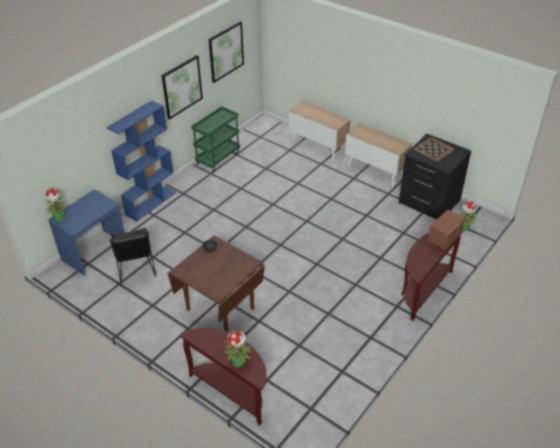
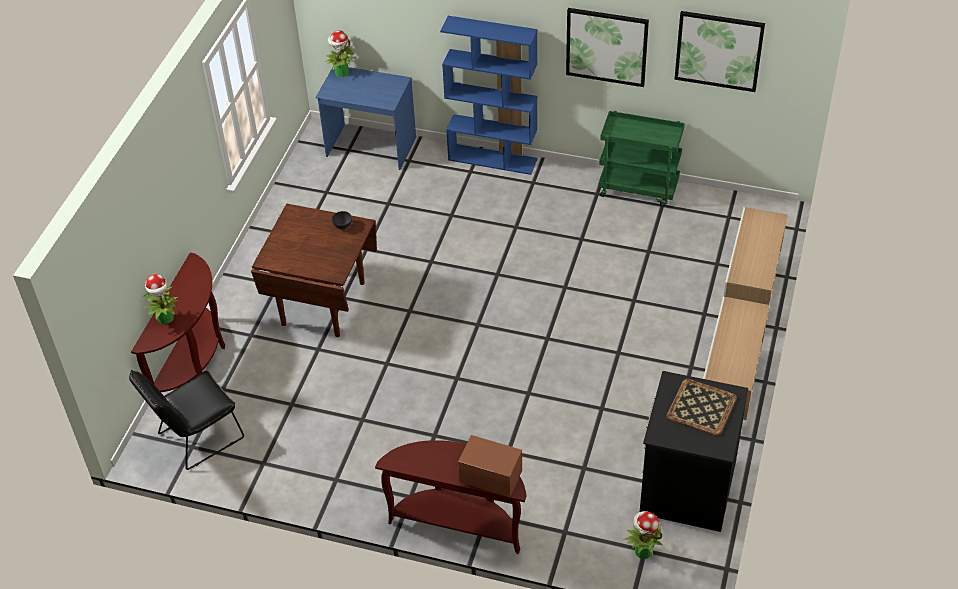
camera: 70 degrees right, 5 degrees up
(136, 269) = (358, 197): black chair -> black chair (195, 439)

